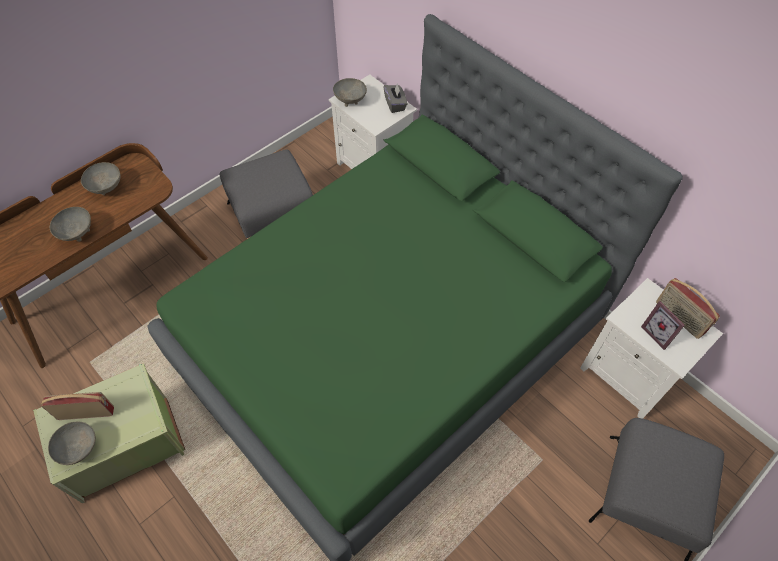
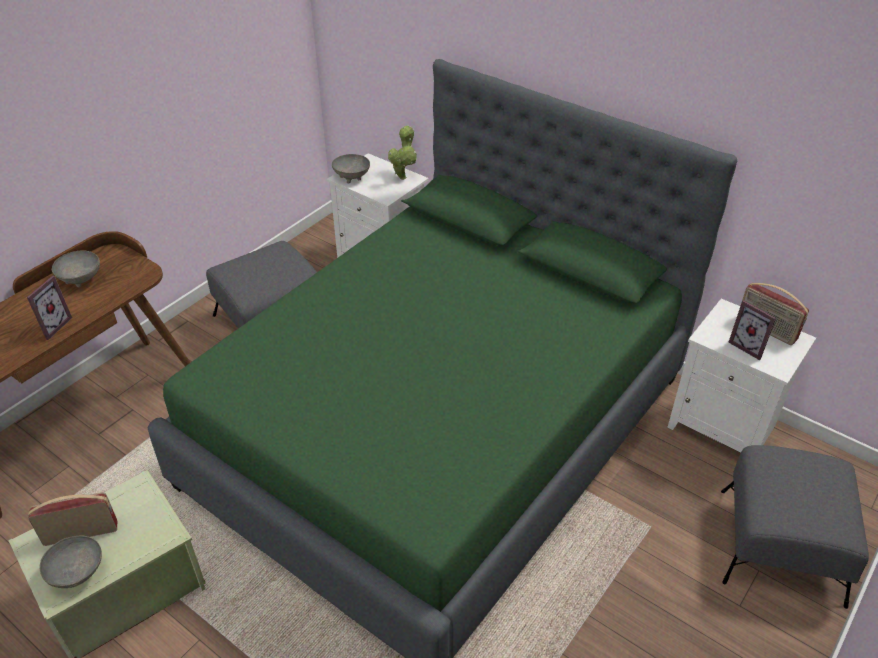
camera: 10 degrees left, 15 degrees down
(77, 232) = (51, 326): grey bowl -> picture frame
(395, 104) = (403, 176): grey tissue box -> potted plant

